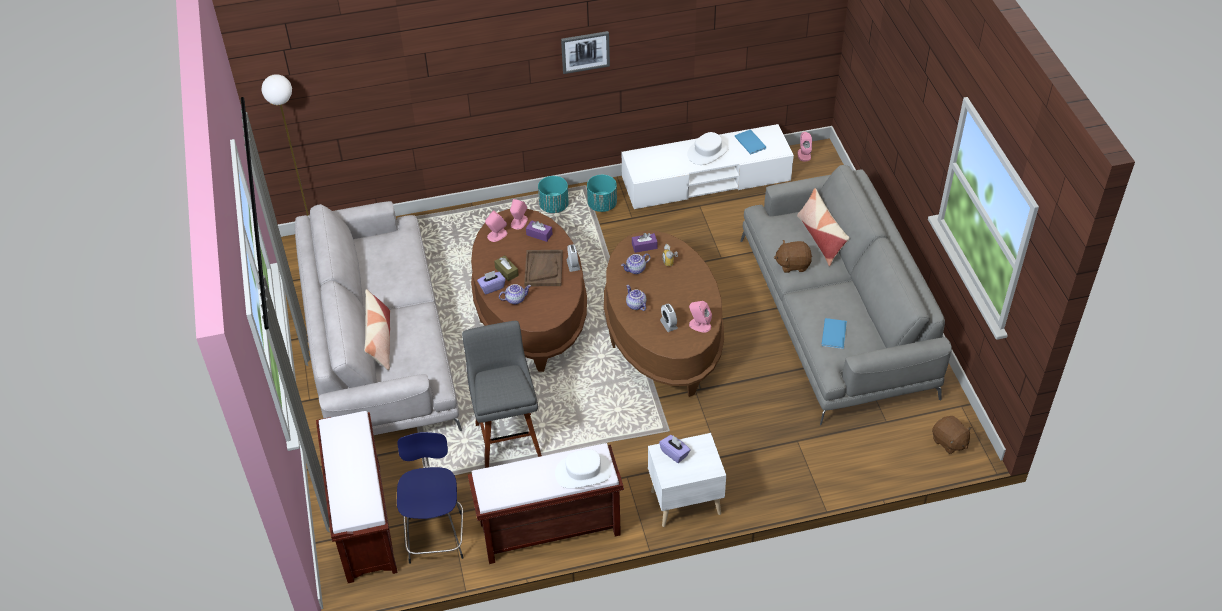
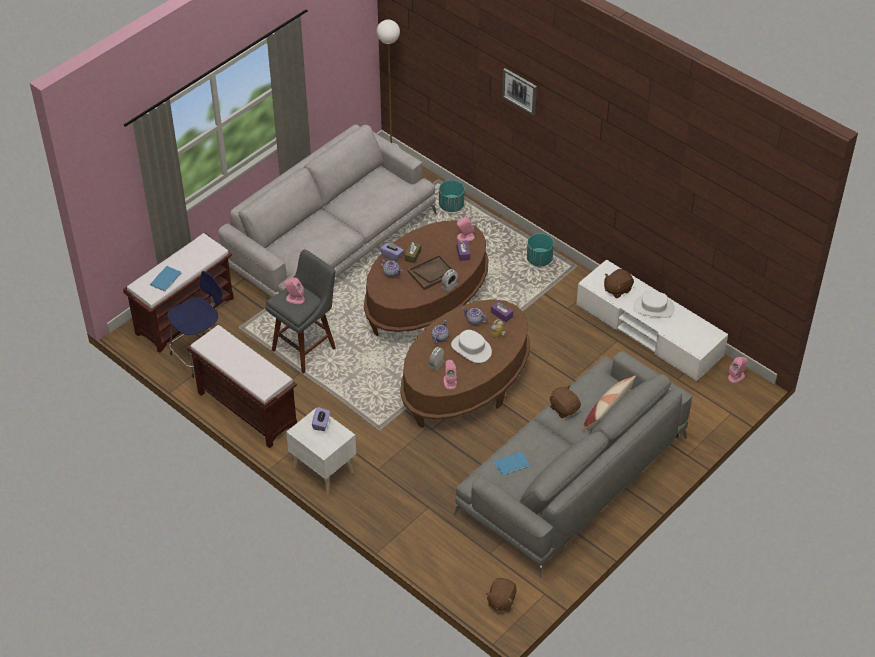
camera: 55 degrees right, 0 degrees up
(379, 341) = (303, 229): pillow -> none
(497, 235) = (443, 232): pink speaker -> pink speaker (295, 298)
(583, 472) = (258, 379): white hat -> white hat (471, 348)
(585, 51) = (594, 157): picture -> picture (520, 91)
(602, 204) = (566, 285): turquoise planter -> turquoise planter (451, 206)
(665, 163) = (617, 289): none -> brown plush toy
(750, 142) = (690, 327): blue book -> blue book (166, 279)

